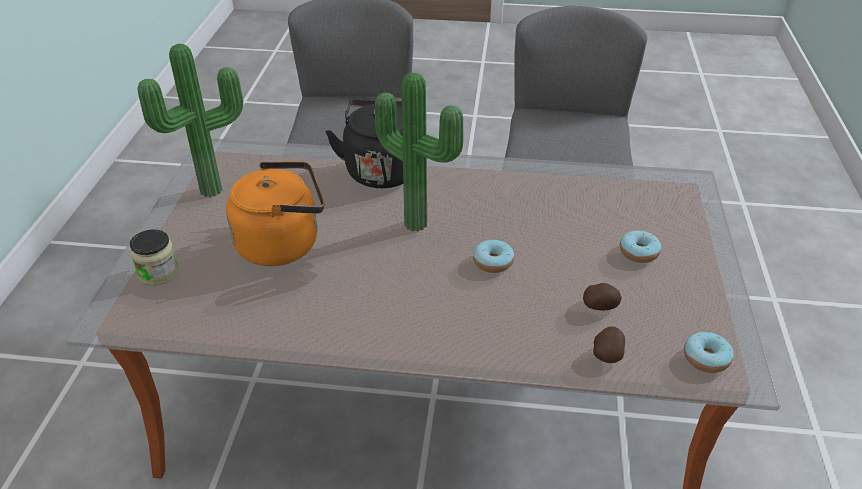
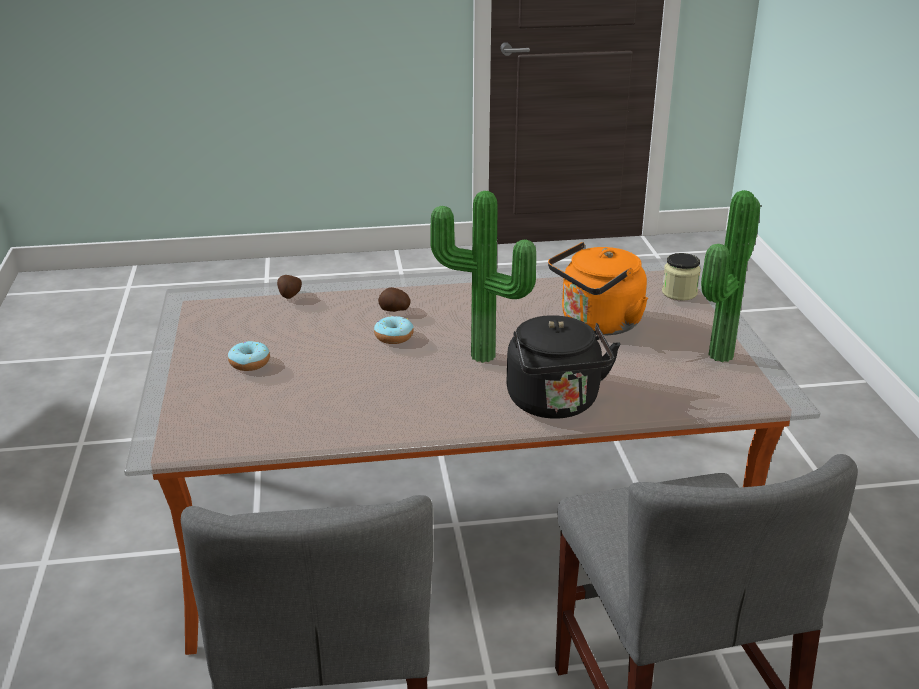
camera: 165 degrees right, 10 degrees down
(600, 306) = (293, 320): potato -> potato (394, 310)
(706, 358) = (212, 302): donut -> none

